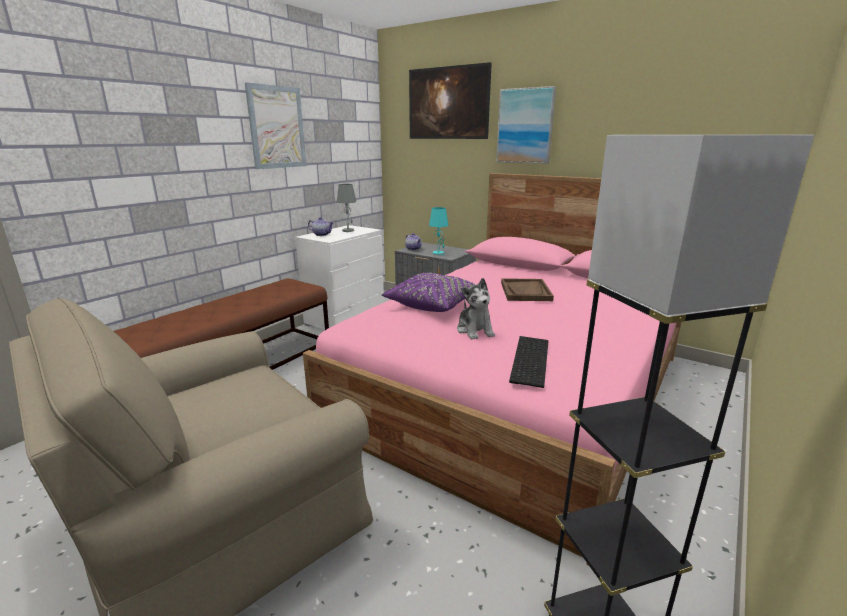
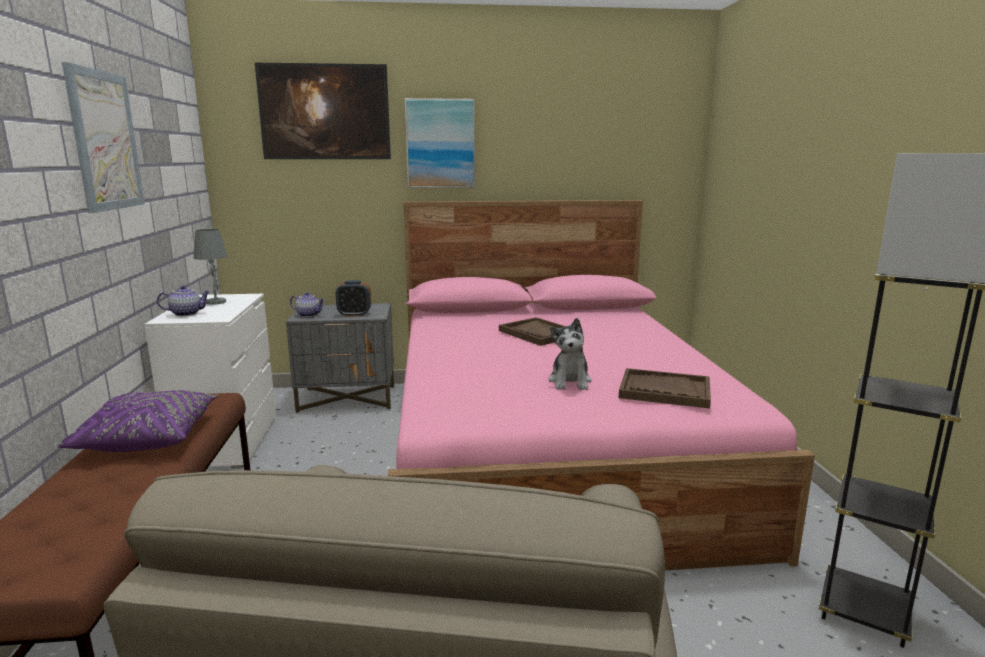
camera: 40 degrees left, 5 degrees down
(432, 304) = (482, 367): purple pillow -> purple pillow (148, 437)
(438, 253) = (354, 314): turquoise table lamp -> alarm clock
(475, 330) = (570, 381): plush toy -> plush toy turned 60 degrees clockwise
(528, 359) = (664, 391): keyboard -> brown tray

